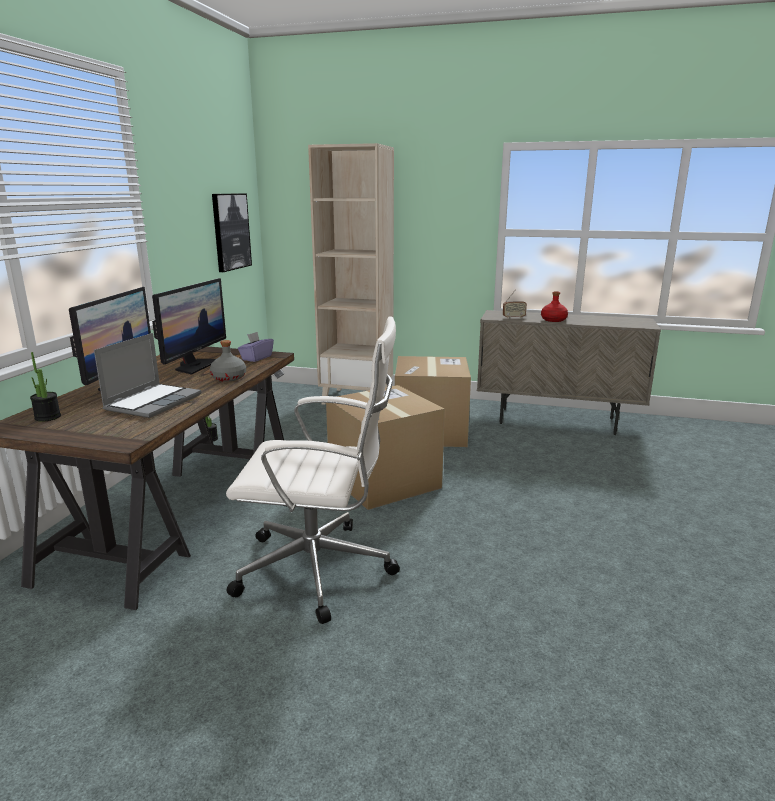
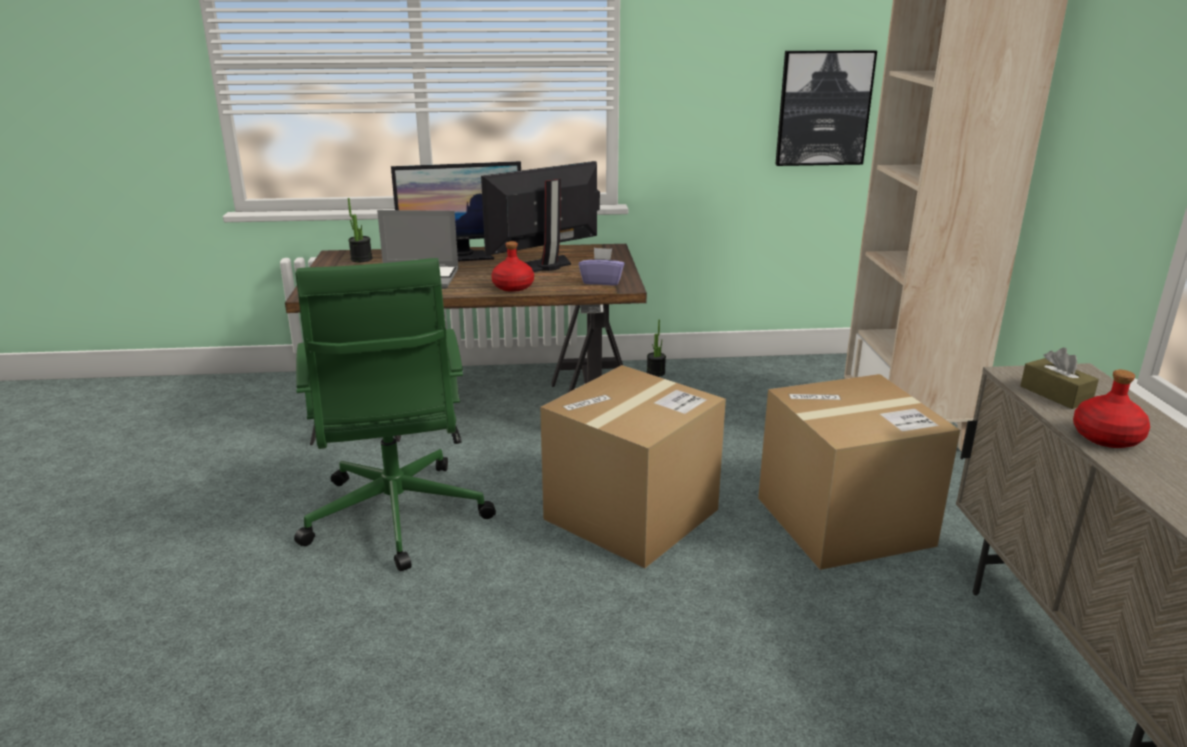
camera: 70 degrees right, 5 degrees up
(195, 366) = (545, 265): monitor -> monitor turned 150 degrees clockwise
(228, 378) = (512, 287): grey bottle -> red bottle
(320, 569) = (396, 518): white office chair -> green office chair
(513, 317) = (1055, 394): radio -> brown tissue box

